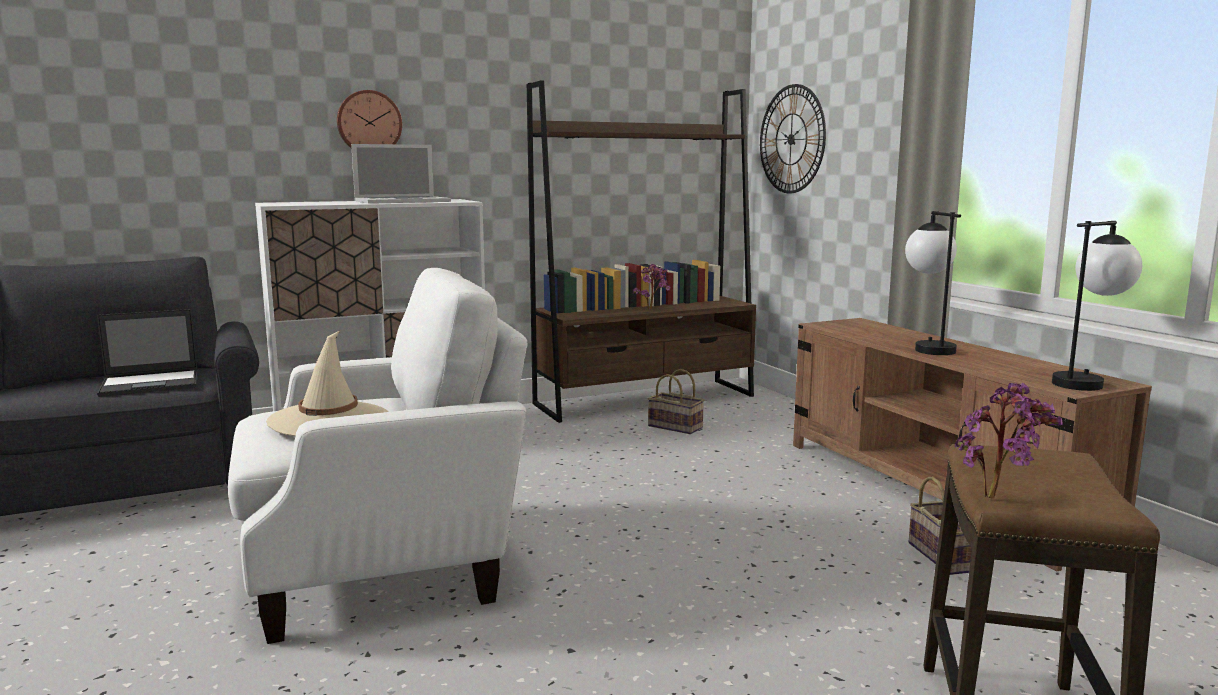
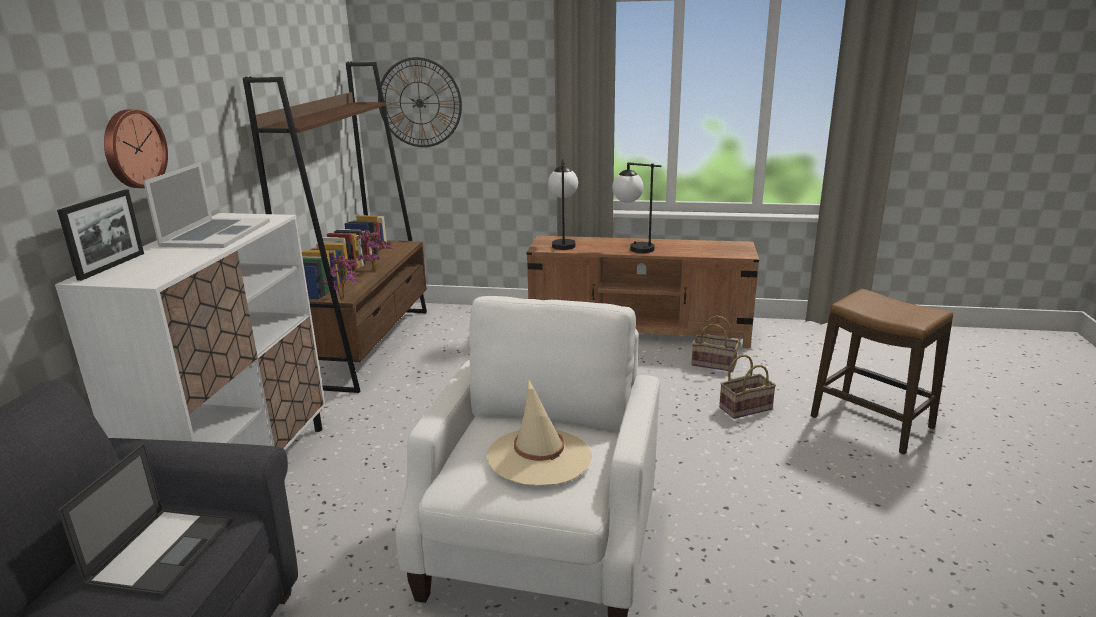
camera: 55 degrees left, 10 degrees up
(300, 202) = (112, 266): none -> picture frame
(677, 427) = (441, 356): basket -> basket (746, 407)
(999, 499) = (914, 322): potted plant -> potted plant (345, 298)
(1087, 382) = (736, 248): table lamp -> table lamp (563, 243)

